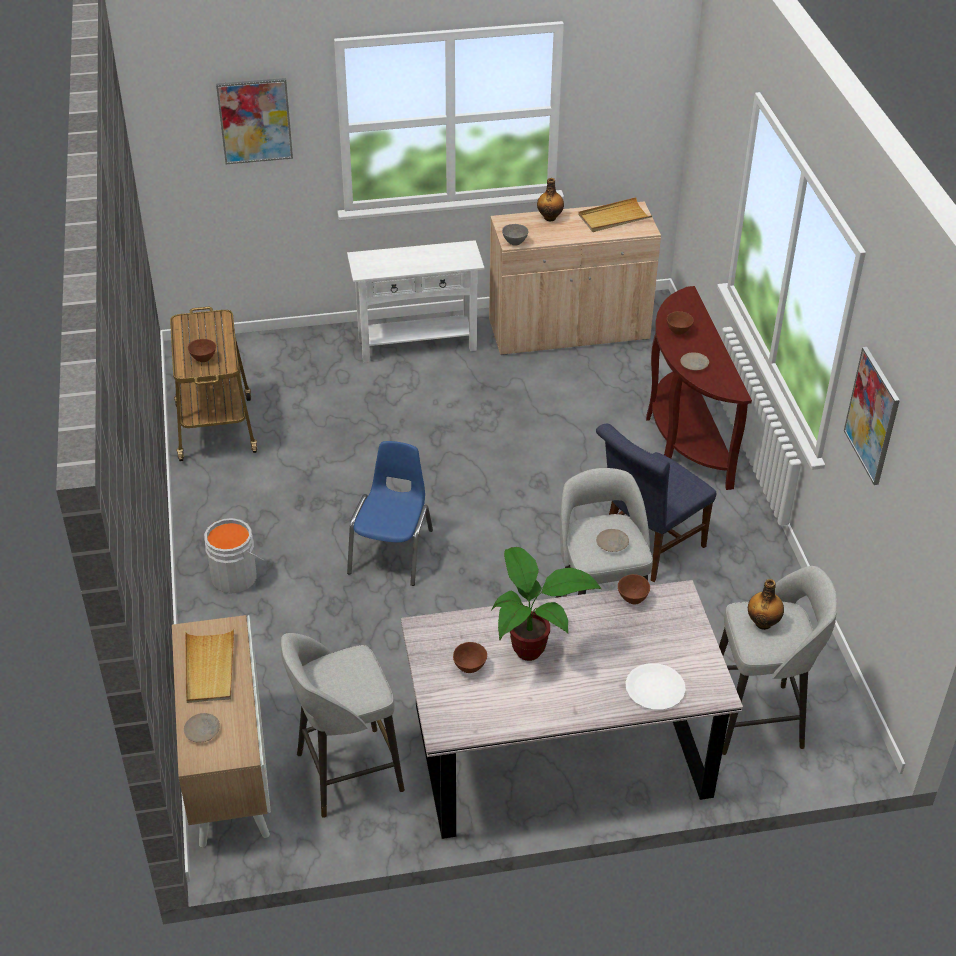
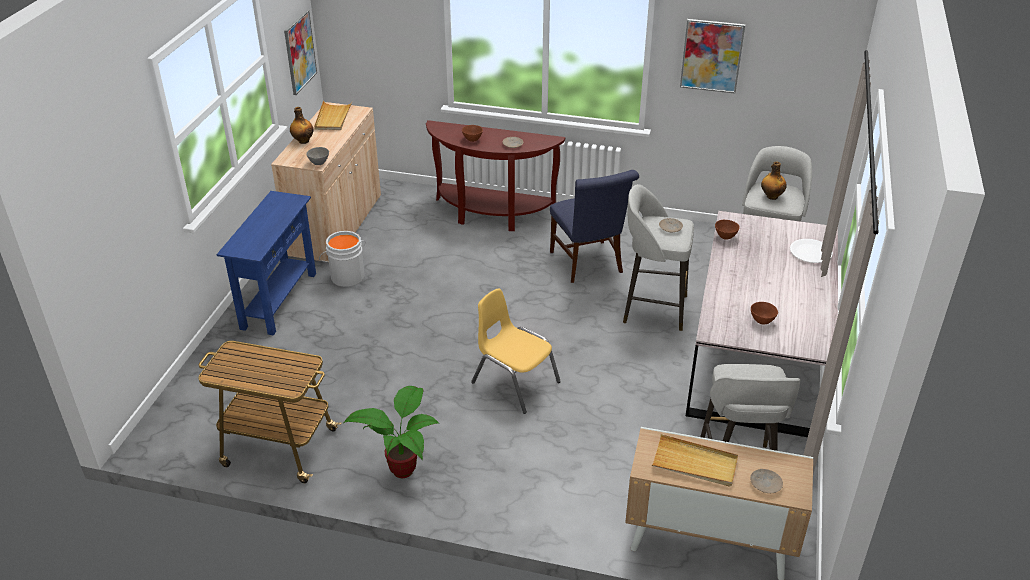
camera: 65 degrees left, 5 degrees down
(203, 359) = (284, 374): brown bowl -> none
(236, 576) = (484, 481): grey bucket -> grey bucket (347, 276)
(255, 121) = (121, 172): picture -> picture (299, 52)
(392, 551) = (515, 382): blue chair -> yellow chair
(417, 344) = (279, 300): white console table -> blue console table
(533, 649) = (755, 289): potted plant -> potted plant (403, 467)

